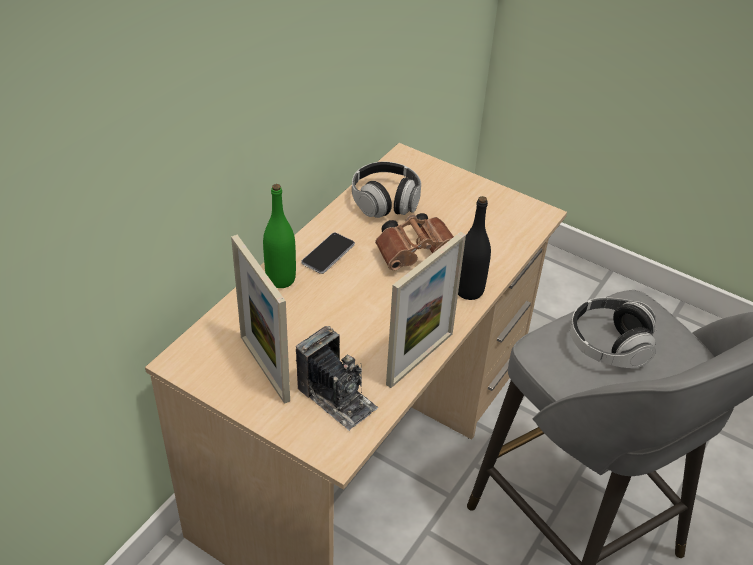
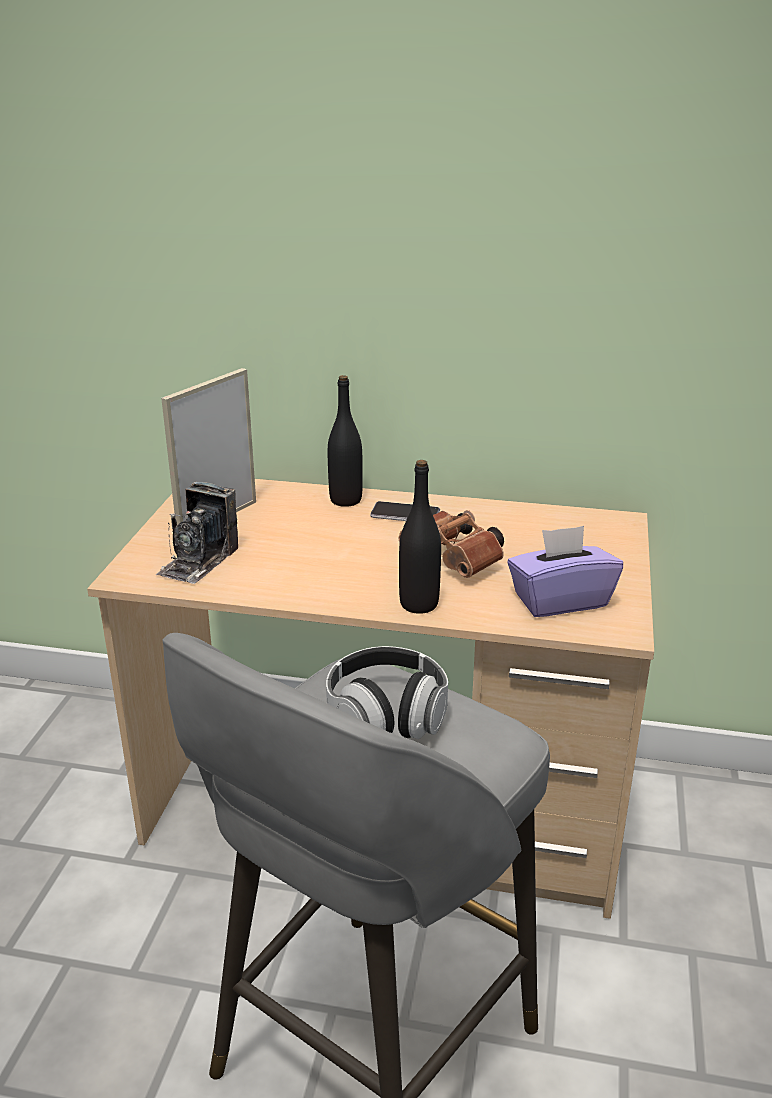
camera: 70 degrees right, 15 degrees down
(280, 279) = (345, 500): green bottle -> black bottle
(385, 201) = (525, 526): headphones -> none
(420, 358) = (282, 594): picture frame -> none
(494, 225) = (560, 600): none -> purple tissue box

